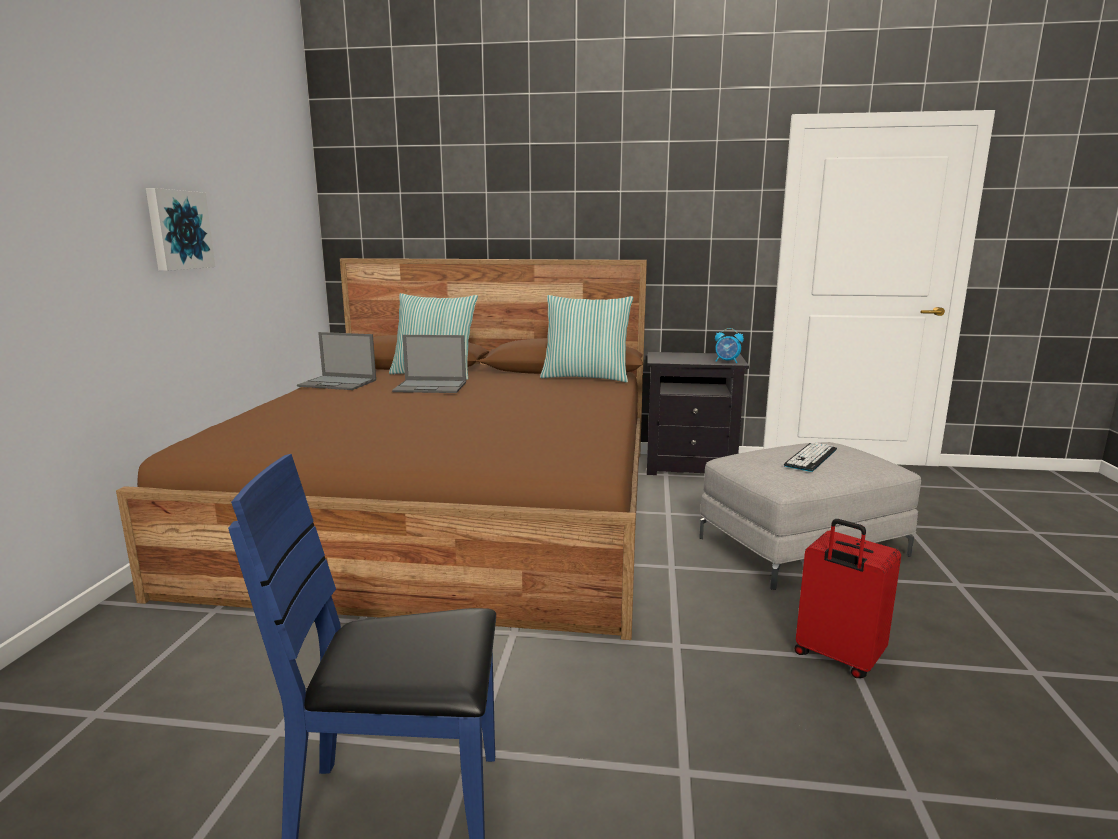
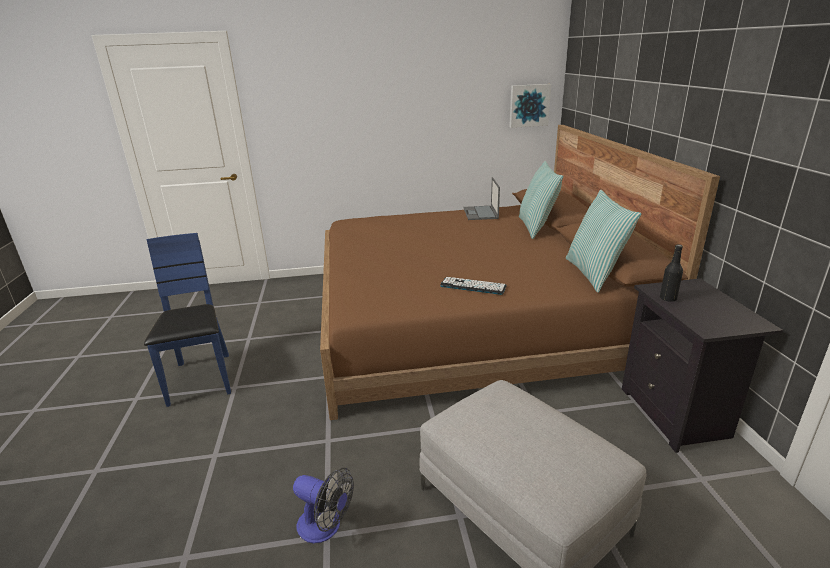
camera: 75 degrees right, 10 degrees up
(178, 230) = (404, 110): picture -> picture (529, 105)
(431, 387) = (492, 234): laptop -> none
(680, 361) = (668, 298): none -> black bottle
(727, 362) = (705, 324): alarm clock -> none
(811, 457) = (521, 433): keyboard -> keyboard (473, 286)
(837, 658) = (326, 527): red suitcase -> fan

